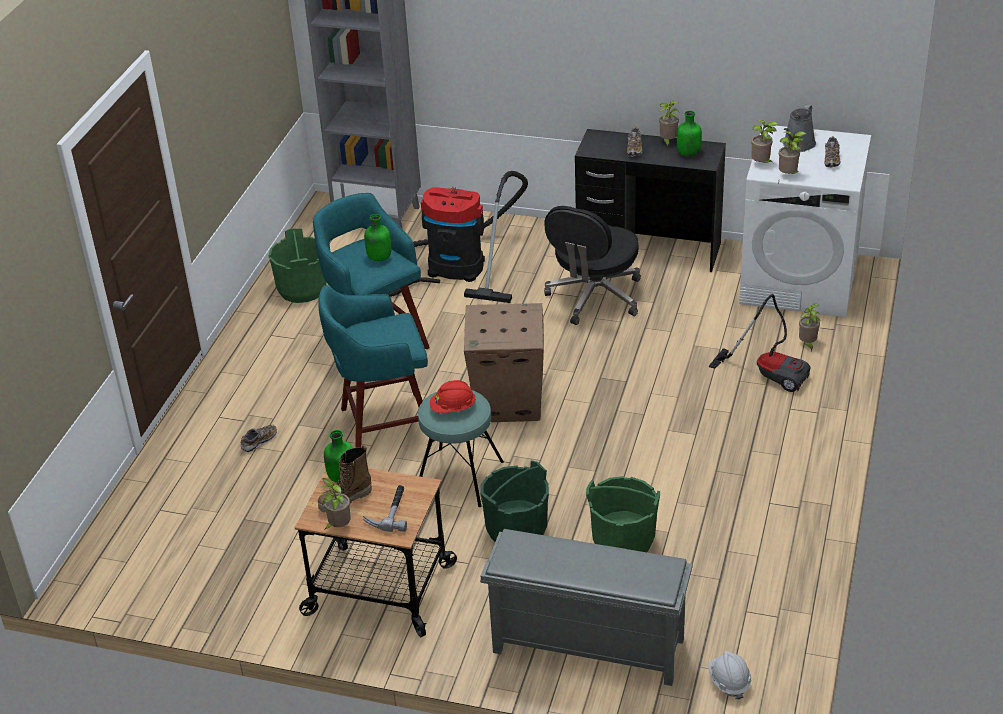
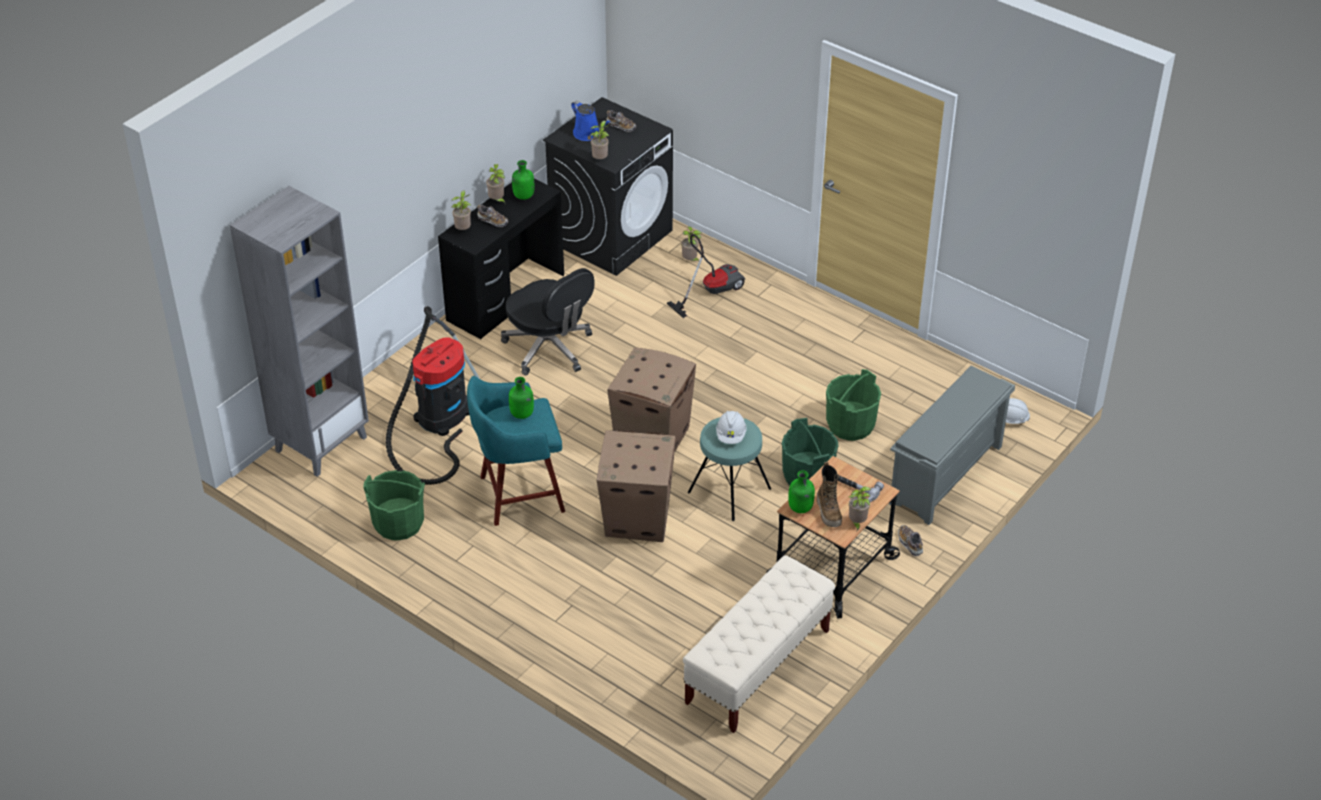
camera: 70 degrees left, 5 degrees up
(208, 572) = (757, 667): none -> beige bench
(259, 442) = (608, 601): shoe -> shoe (910, 544)
(383, 425) = (636, 518): turquoise stool -> cardboard box
(453, 408) = (731, 435): red hard hat -> white hard hat
(789, 175) = (627, 152): potted plant -> potted plant (463, 230)
(798, 145) = (588, 134): grey watering can -> blue watering can
(799, 282) = (611, 236): white washing machine -> black washing machine

